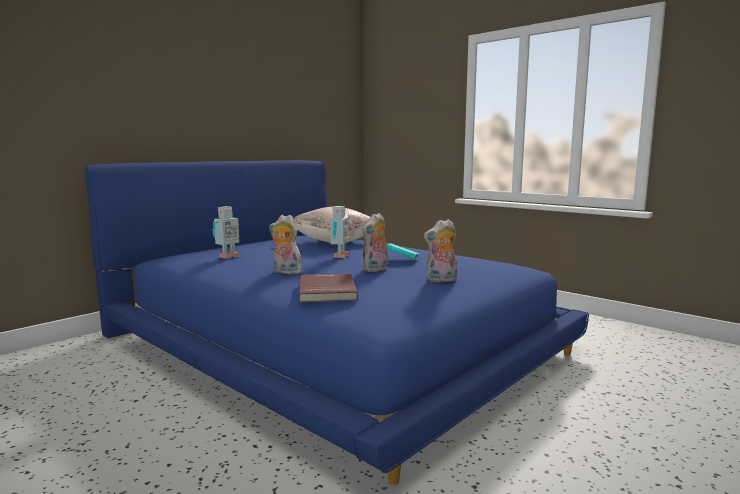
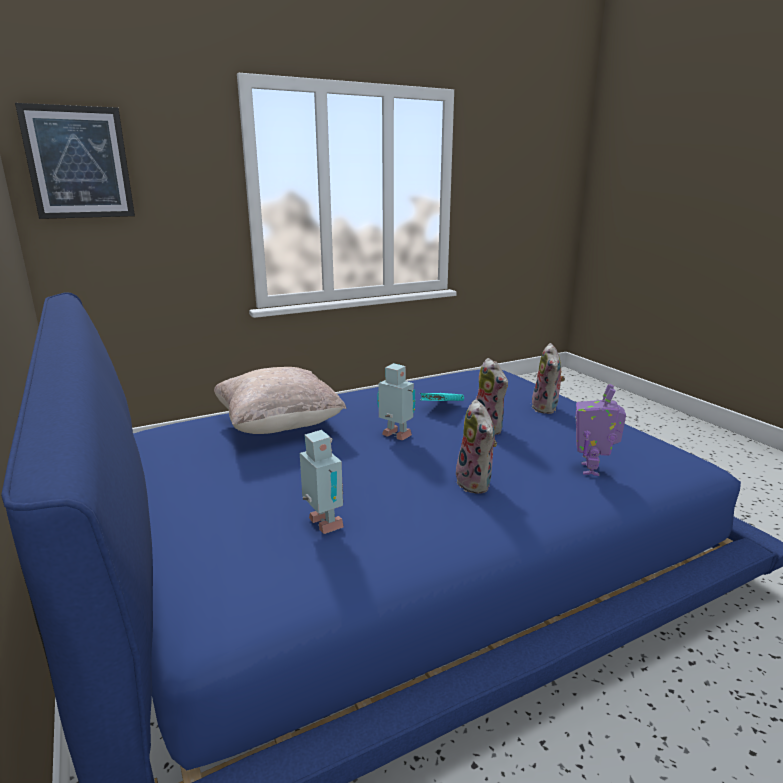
camera: 70 degrees left, 10 degrees up
(285, 272) = (476, 483): plush toy -> plush toy turned 60 degrees counterclockwise
(325, 291) = (592, 469): red book -> toy robot
(388, 102) = (78, 163): none -> picture

